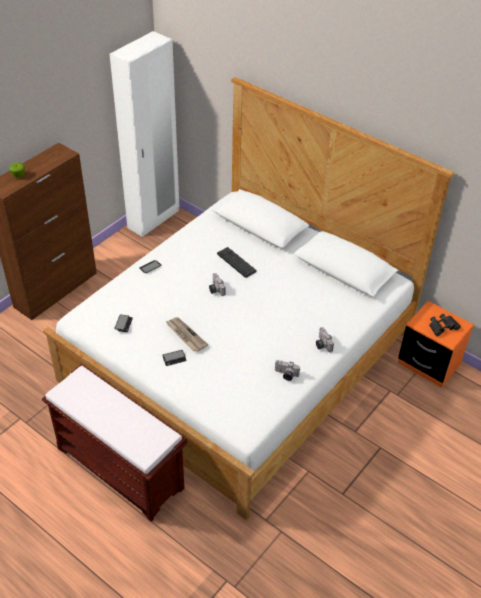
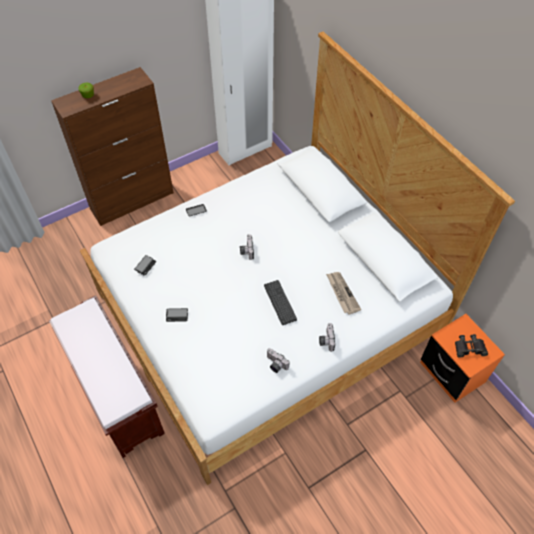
camera: 20 degrees right, 10 degrees up
(185, 335) = (197, 293): newspaper -> newspaper (342, 293)
(236, 262) = (279, 226): keyboard -> keyboard (280, 302)

